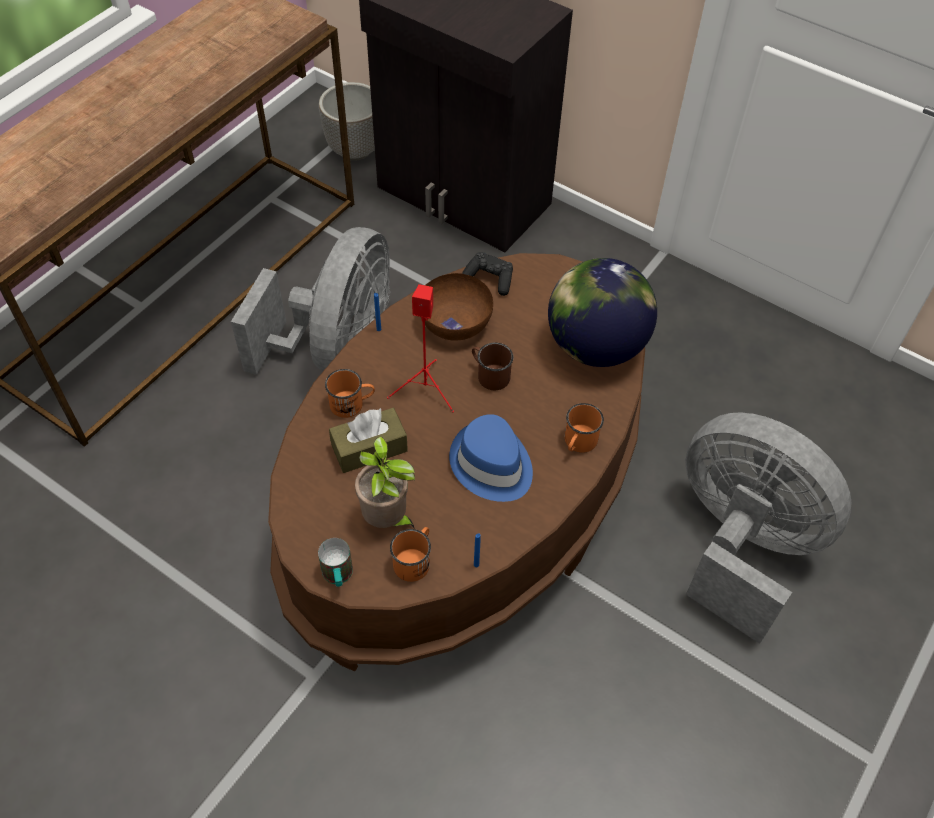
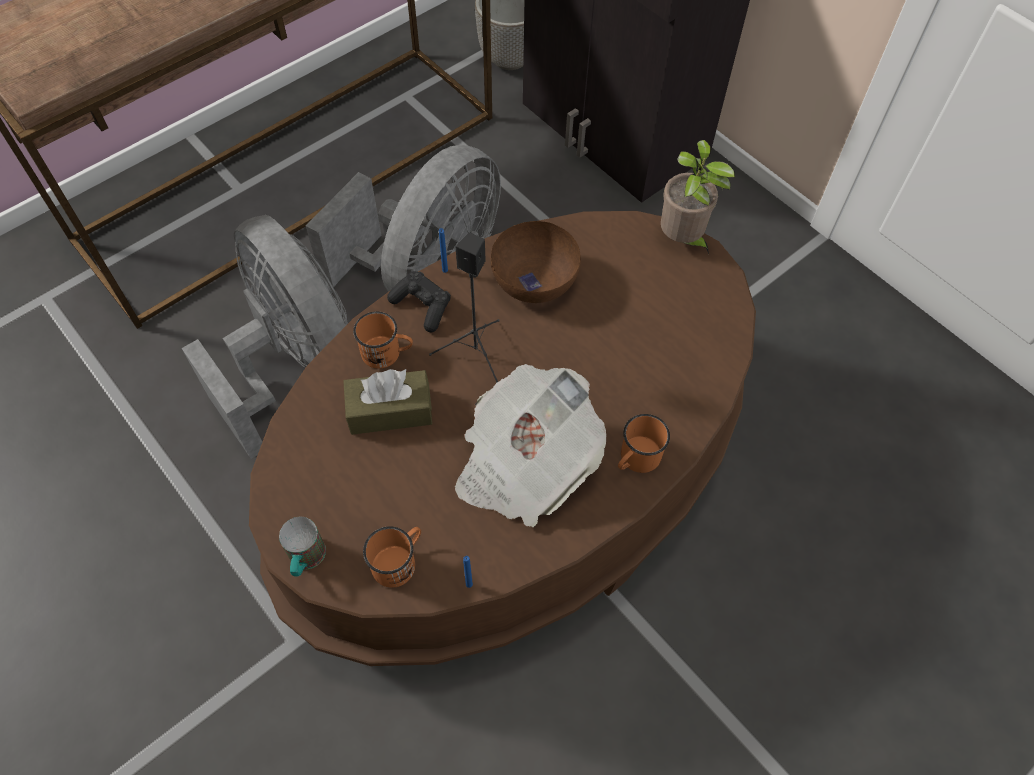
camera: 15 degrees right, 5 degrees up
(387, 520) = (383, 503): potted plant -> potted plant (682, 240)
(426, 389) = (477, 354): red speaker -> black speaker
(489, 279) = (590, 235): black game controller -> black game controller (422, 306)
(489, 375) = (555, 351): brown mug -> none
(491, 465) = (524, 463): blue hat -> newspaper
(595, 346) = (692, 342): globe -> none
(739, 545) = (819, 606): grey fan -> grey fan (295, 365)

